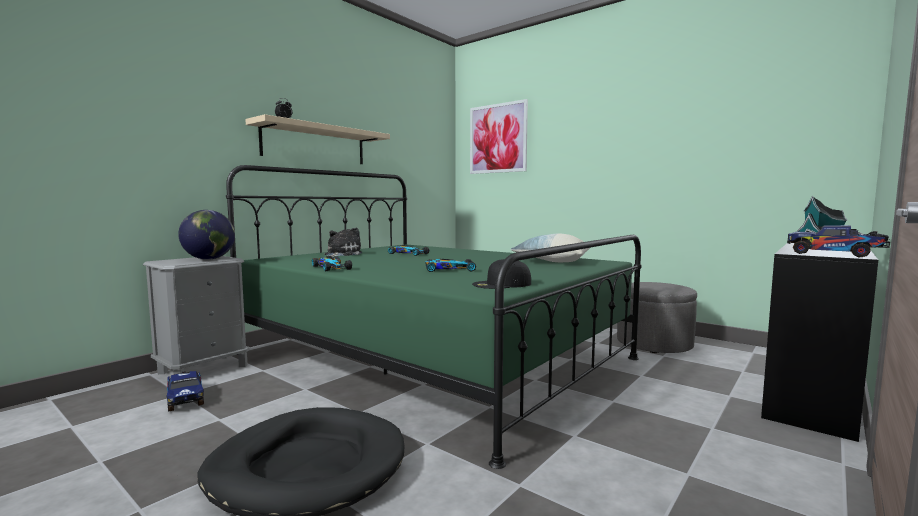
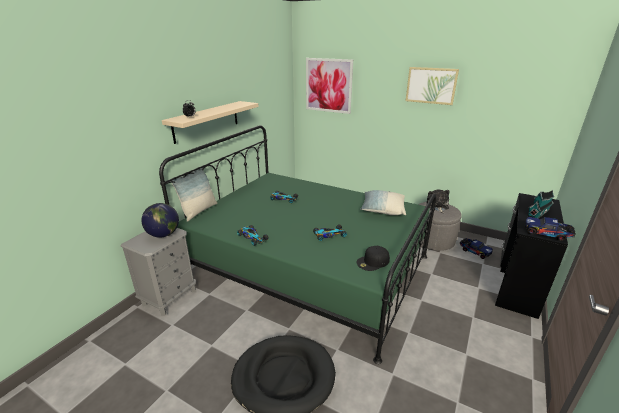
camera: 10 degrees left, 20 degrees up
(185, 399) = (178, 329): toy truck -> toy truck (474, 251)
(281, 256) = (199, 211): none -> pillow
(341, 254) = (239, 204): plush toy -> plush toy (437, 206)
(632, 113) = (431, 85): none -> picture

